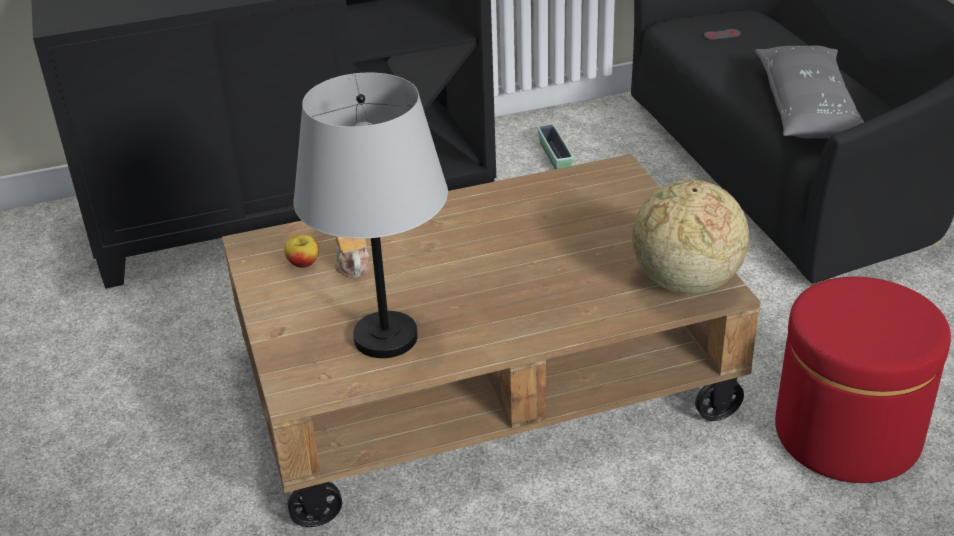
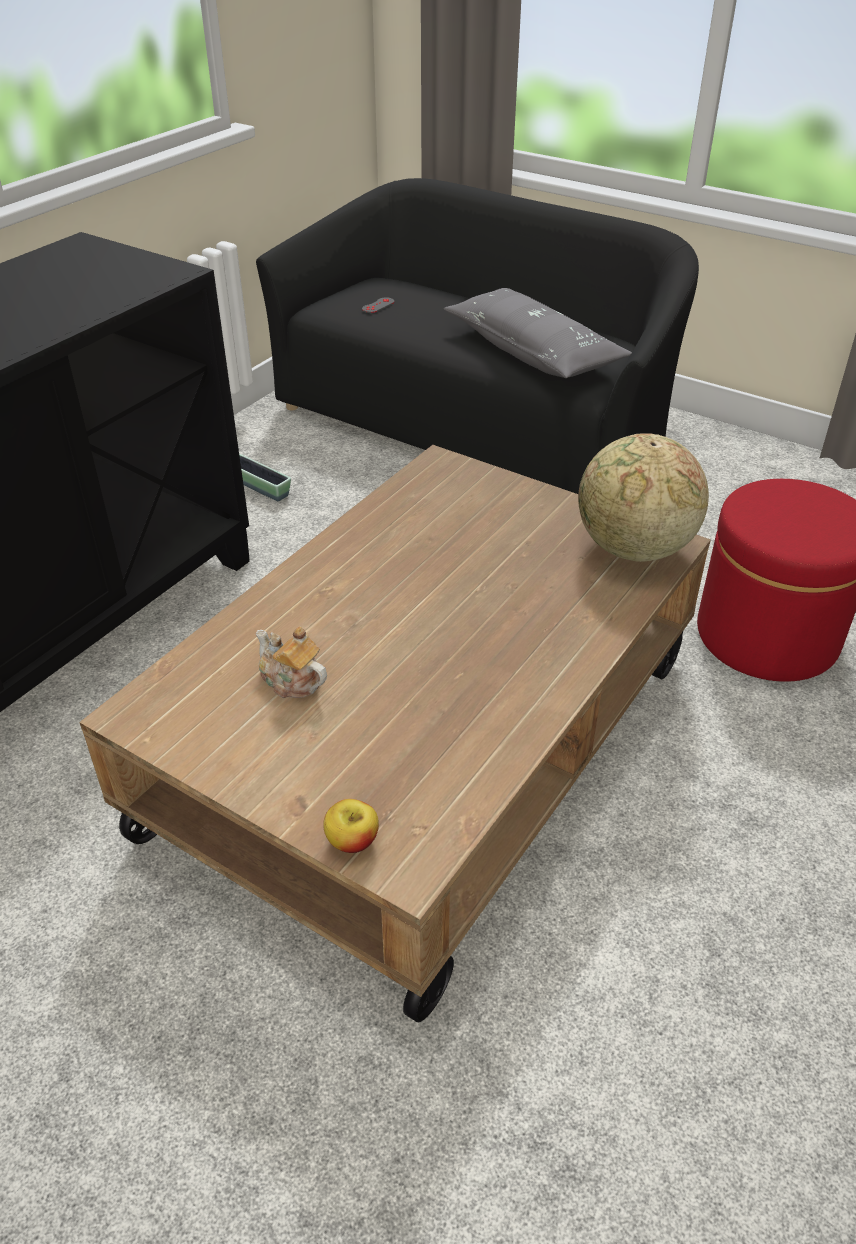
camera: 40 degrees left, 5 degrees up
(303, 263) = (229, 706): apple -> apple (352, 841)
(386, 338) = (432, 747): grey table lamp -> none

